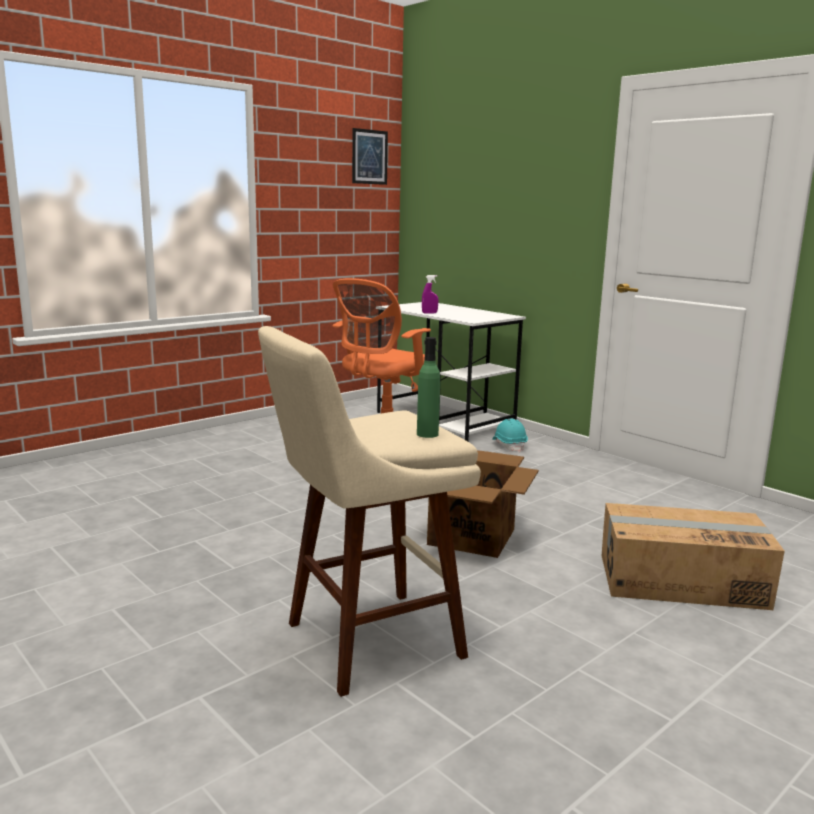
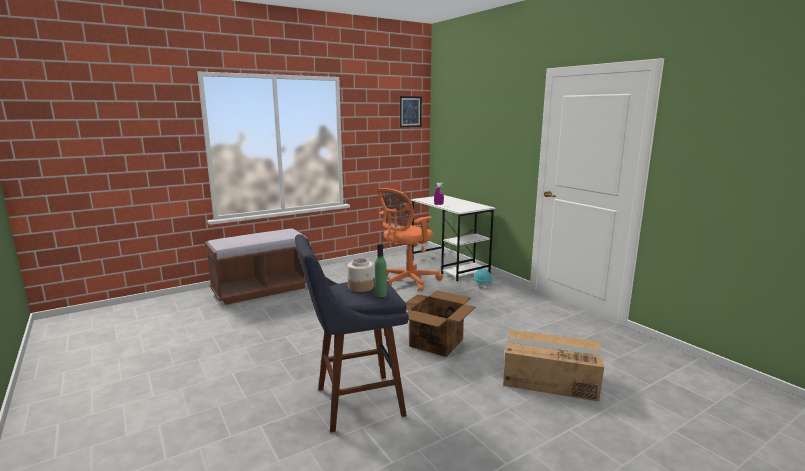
camera: 10 degrees right, 0 degrees up
(122, 467) = (261, 290): none -> brown bench
(363, 643) = (353, 403): beige stool -> blue stool
(383, 424) = (361, 287): none -> jar

